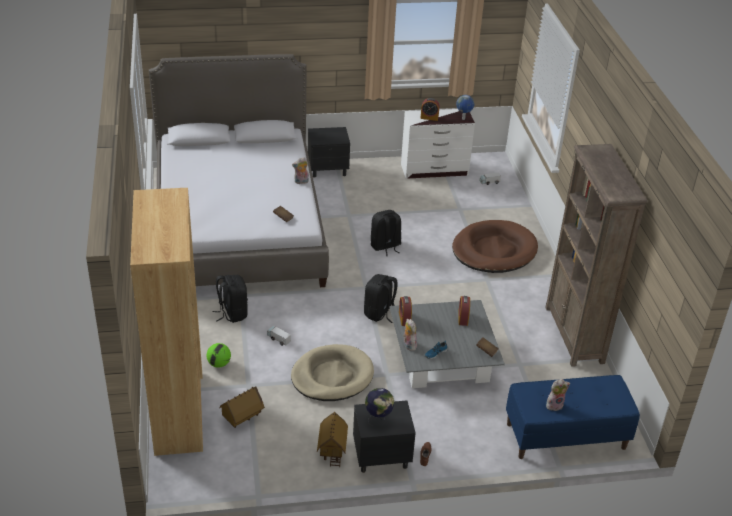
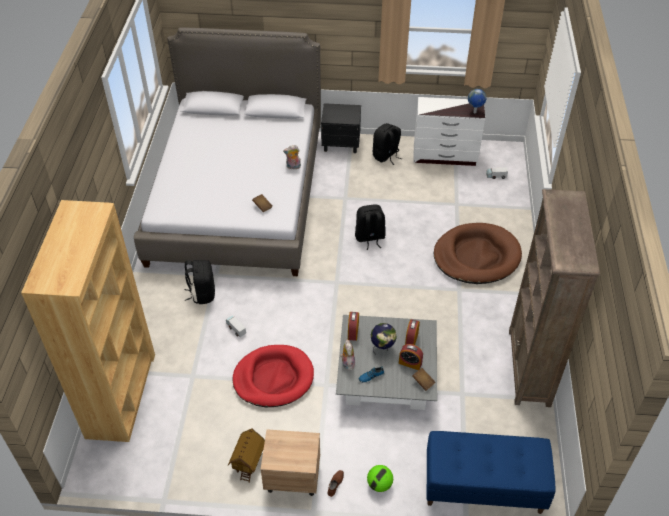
camera: 15 degrees right, 10 degrees up
(219, 364) = (173, 348): football -> football (379, 484)
(242, 418) = (176, 411): toy house -> none
(332, 376) = (273, 378): beige dog bed -> red dog bed
(378, 418) = (284, 449): globe -> globe (382, 347)
(379, 313) = (340, 313): black backpack -> black backpack (386, 156)
(380, 456) = (291, 477): black nightstand -> beige nightstand
(429, 118) = (440, 107): alarm clock -> alarm clock (410, 363)
(554, 405) = (467, 464): plush toy -> none

